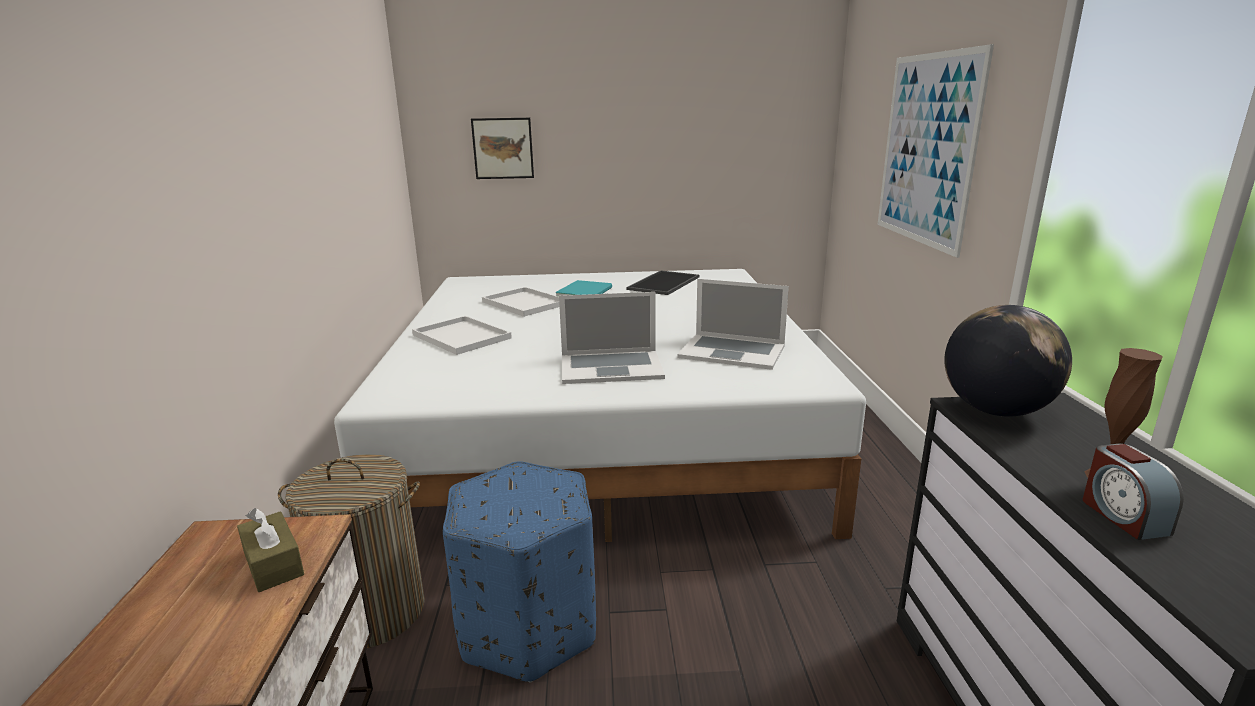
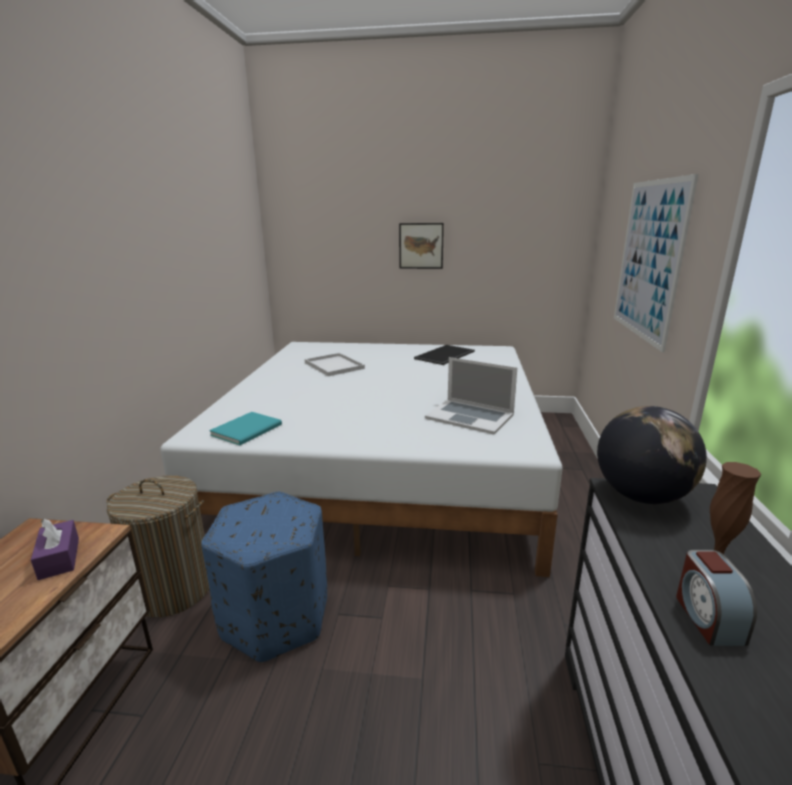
camera: 10 degrees right, 0 degrees up
(273, 563) = (59, 558): brown tissue box -> purple tissue box
(459, 336) = (275, 389): white tray -> none
(503, 148) = (333, 249): picture -> picture (421, 246)
(586, 292) = (383, 359): turquoise book -> turquoise book (249, 429)
(611, 367) = (371, 422): laptop -> none

